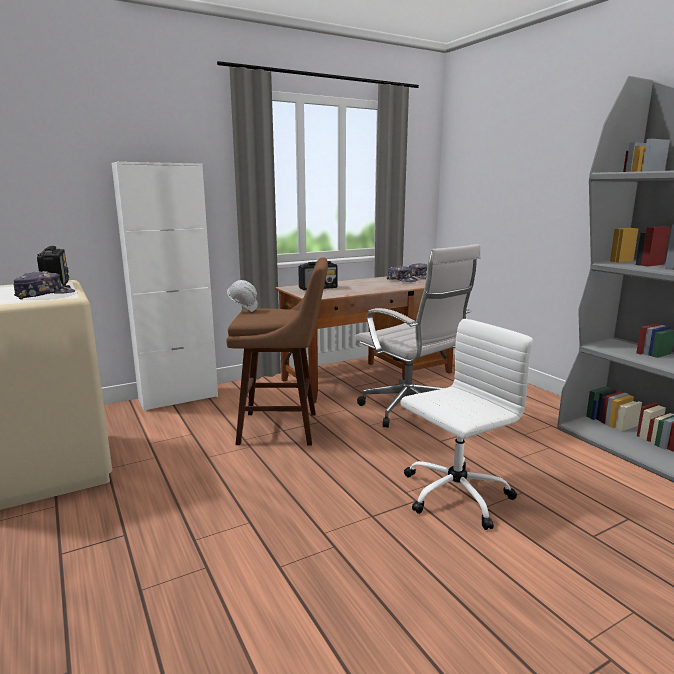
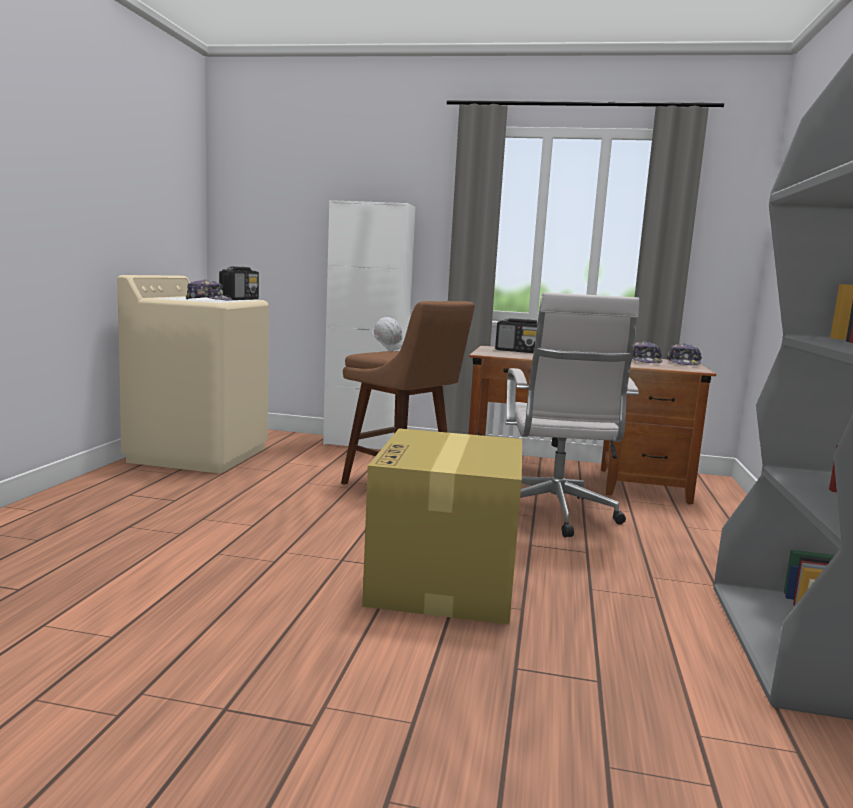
camera: 40 degrees right, 5 degrees down
(454, 495) = (444, 580): white office chair -> cardboard box

